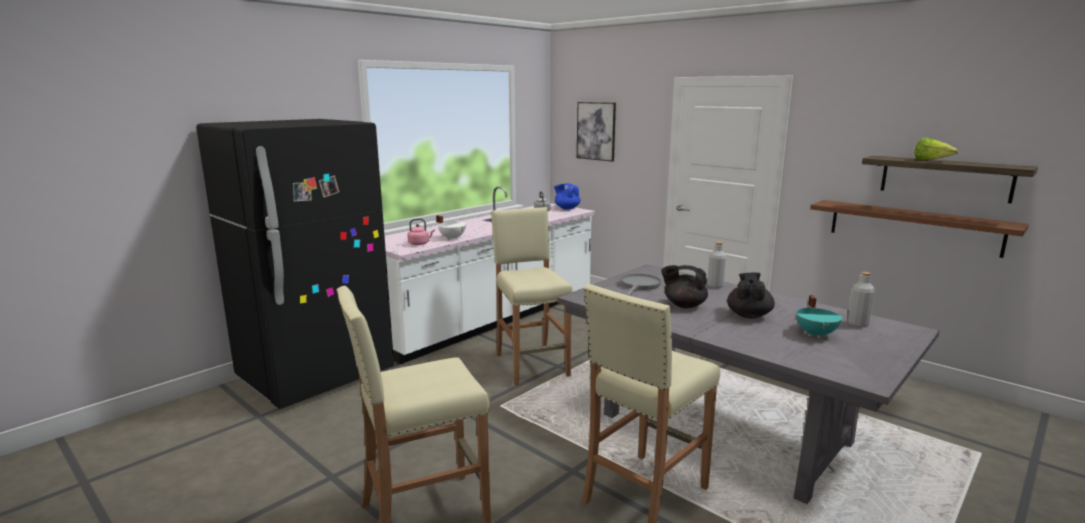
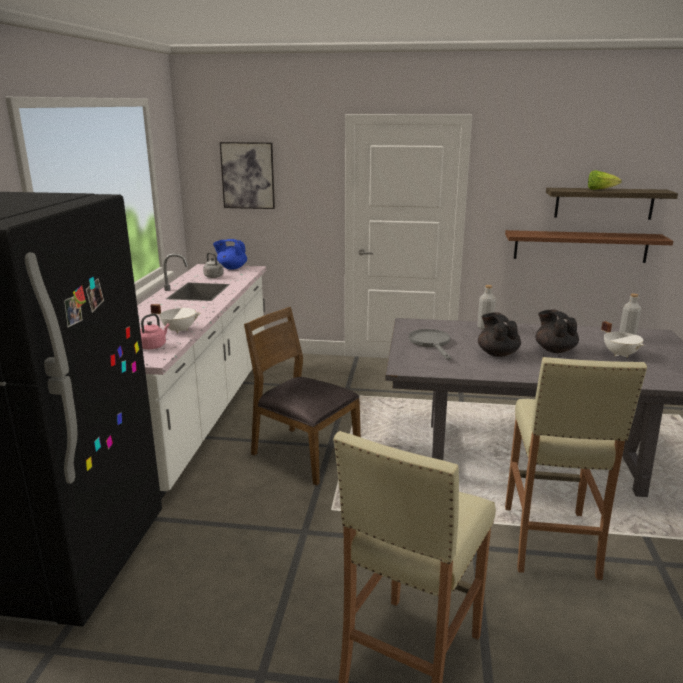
camera: 35 degrees left, 5 degrees up
(531, 365) = (304, 453): beige stool -> brown chair
(684, 305) = (497, 353): black teapot -> black teapot turned 90 degrees clockwise
(816, 334) = (620, 354): turquoise cooking pot -> white cooking pot

